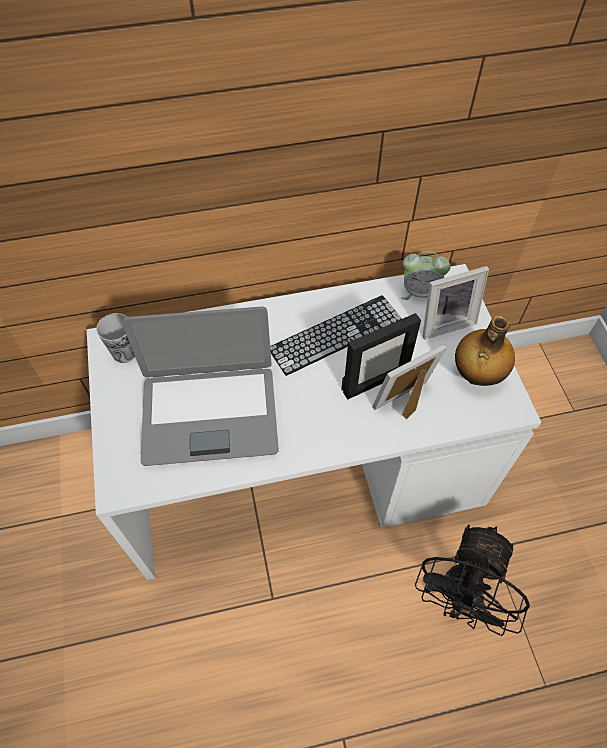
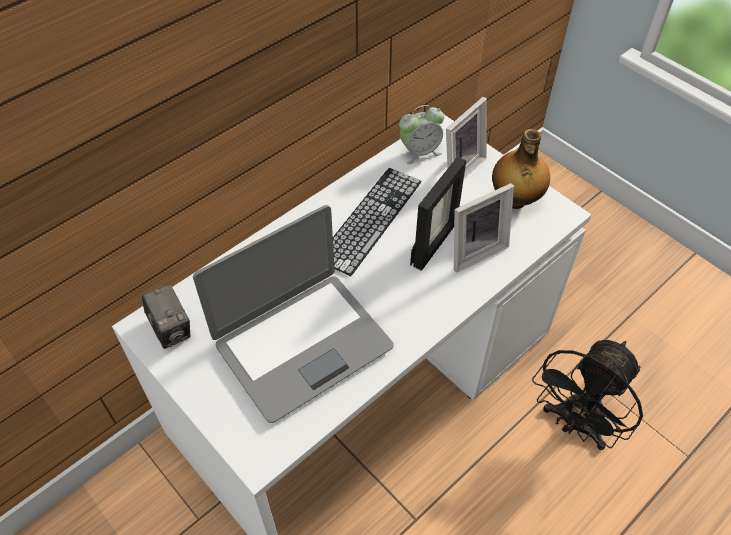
camera: 30 degrees left, 5 degrees down
(124, 353) = (171, 329): cup -> camera
(406, 403) = (474, 250): picture frame -> picture frame turned 150 degrees counterclockwise
(458, 598) = (575, 424): black fan -> black fan turned 45 degrees clockwise

